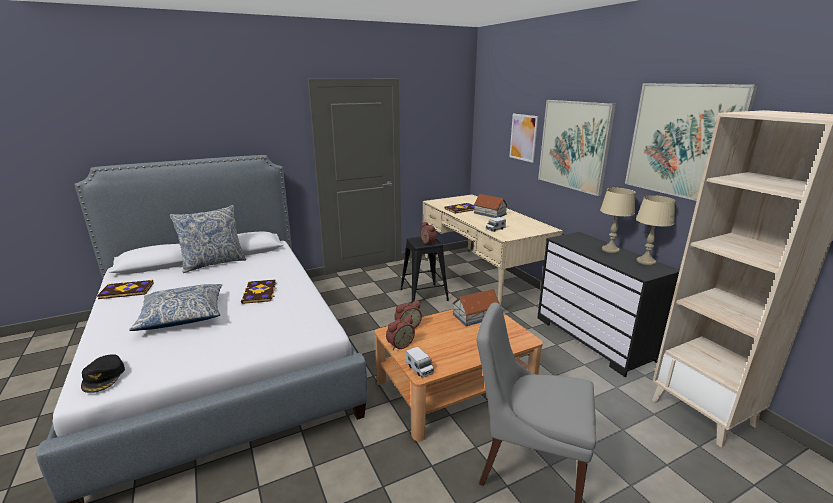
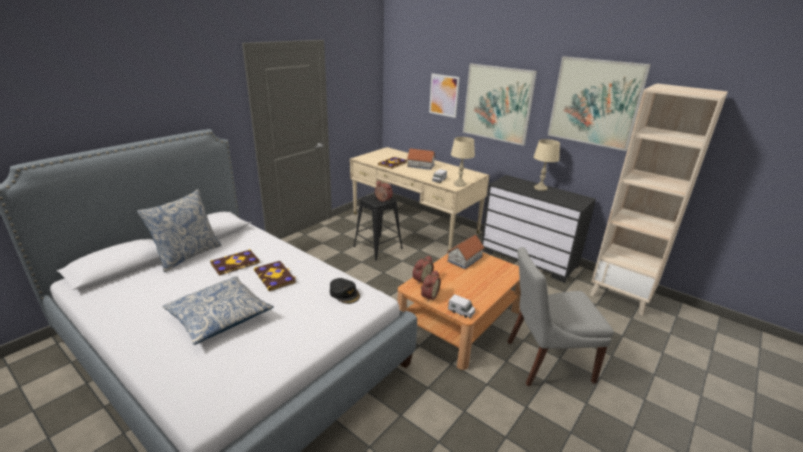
camera: 25 degrees left, 5 degrees up
(104, 377) = (209, 396): black cap -> black cap (344, 293)
(126, 291) = (117, 305): book -> book (235, 263)
(646, 261) = (570, 194): beige table lamp -> beige table lamp (459, 184)

